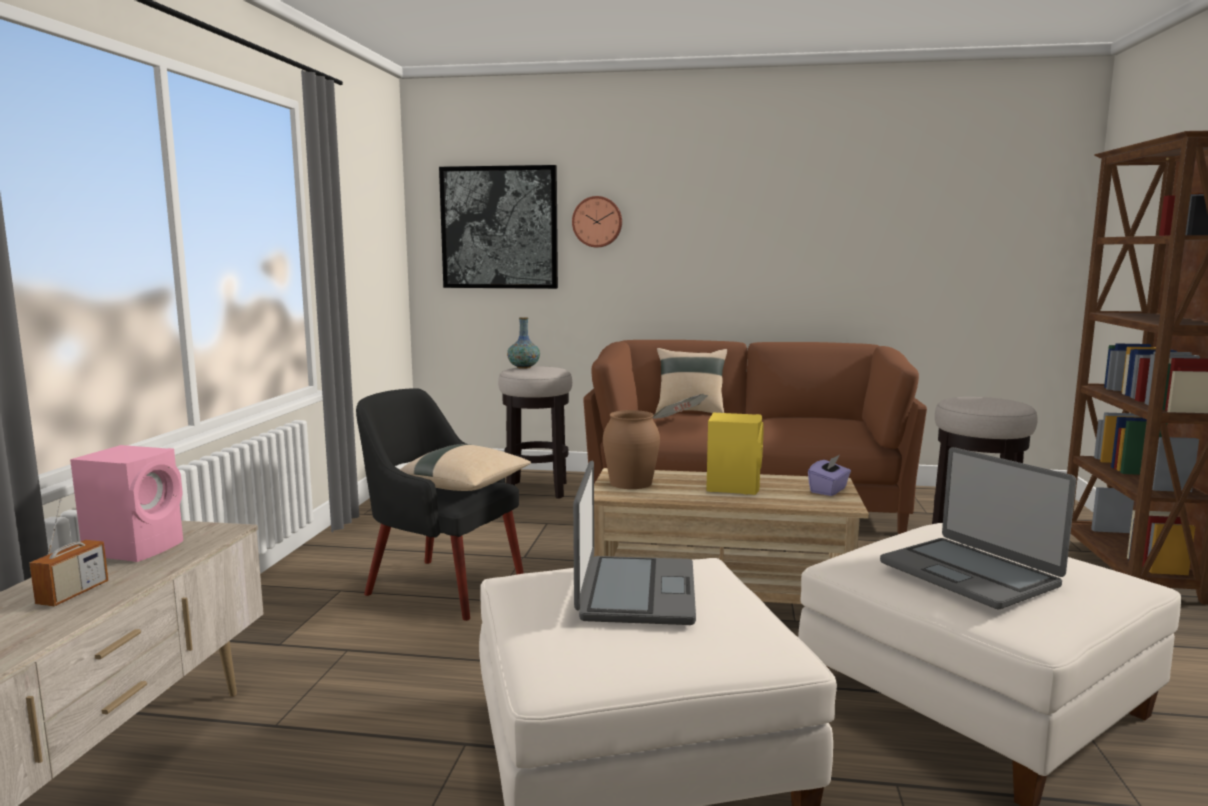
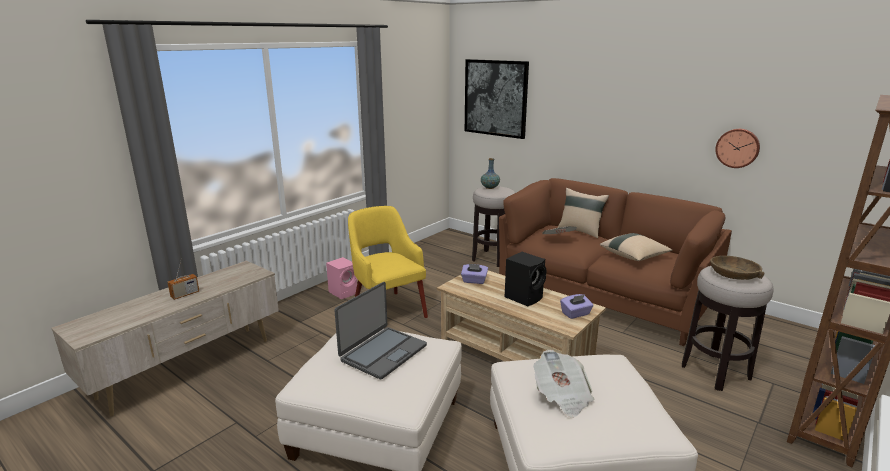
camera: 30 degrees right, 10 degrees up
(137, 548) = (225, 275): pink speaker -> pink speaker (344, 292)
(441, 587) = (388, 309): black armchair -> yellow armchair
(466, 487) = (395, 265): beige pillow -> beige pillow (634, 257)
(597, 222) = (550, 99): wall clock -> wall clock (737, 148)
(631, 483) = (474, 281): brown vase -> purple tissue box
(733, 487) = (524, 297): yellow speaker -> black speaker
(969, 574) = (562, 396): laptop -> newspaper
(984, 401) = (734, 274): none -> brown bowl

